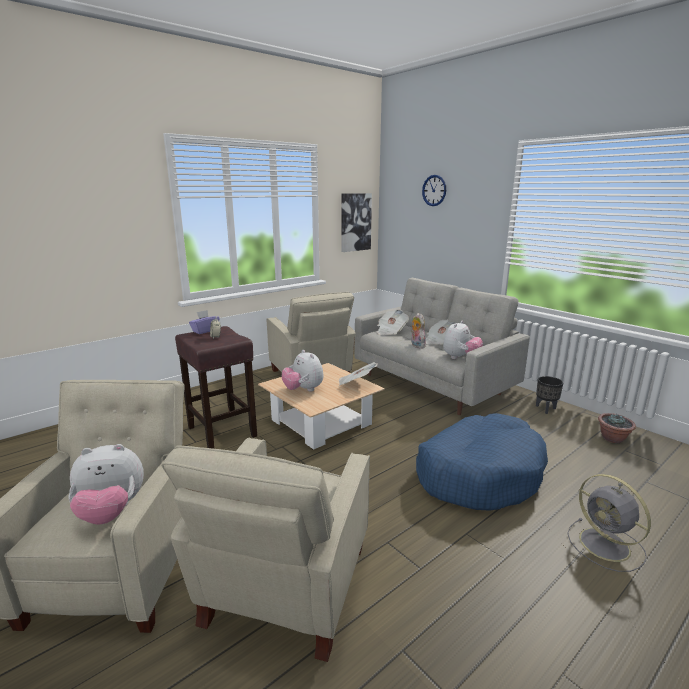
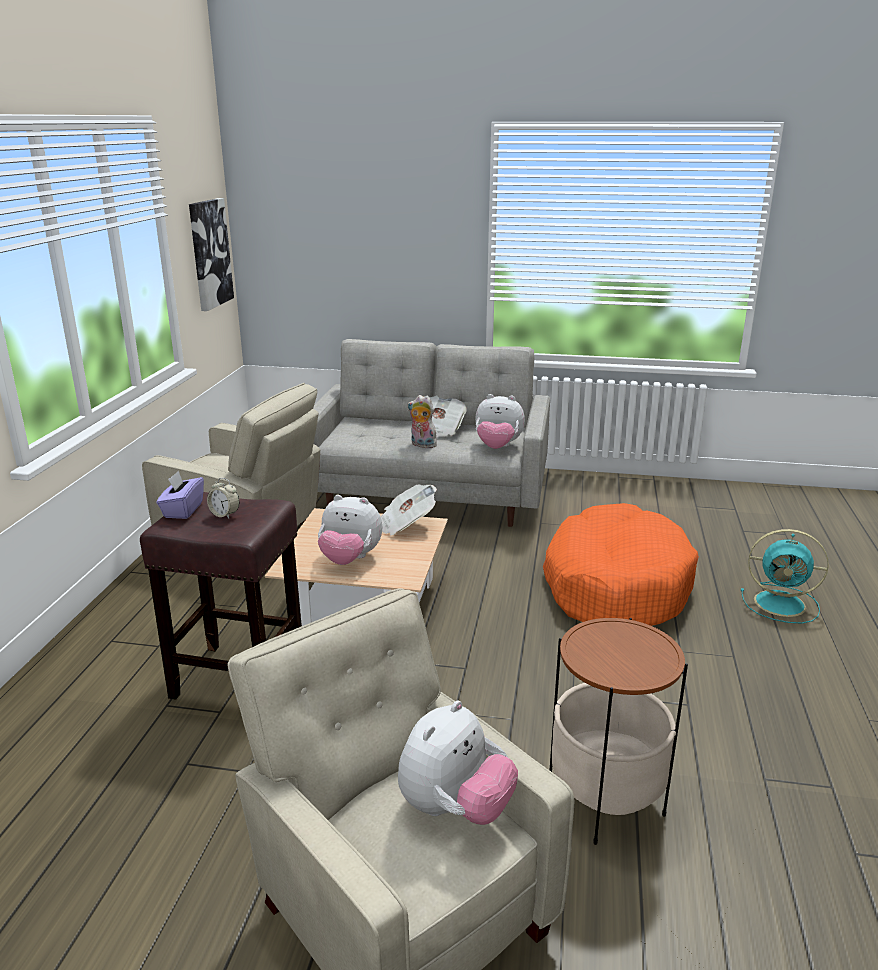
camera: 40 degrees left, 5 degrees up
(283, 588) = (605, 800): beige armchair -> side table
(391, 331) = (353, 432): newspaper -> none
(434, 190) = (349, 192): wall clock -> none
(460, 358) = (497, 447): plush toy -> plush toy turned 105 degrees clockwise
(479, 474) = (615, 586): blue dog bed -> orange dog bed
(546, 409) = (584, 486): black planter -> none
(606, 546) = (782, 604): grey fan -> turquoise fan
(613, 439) = (675, 498): potted plant -> none

